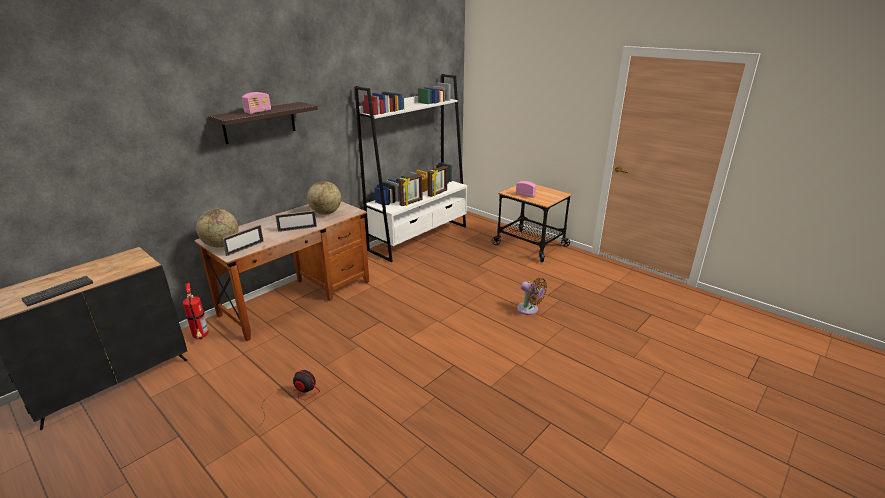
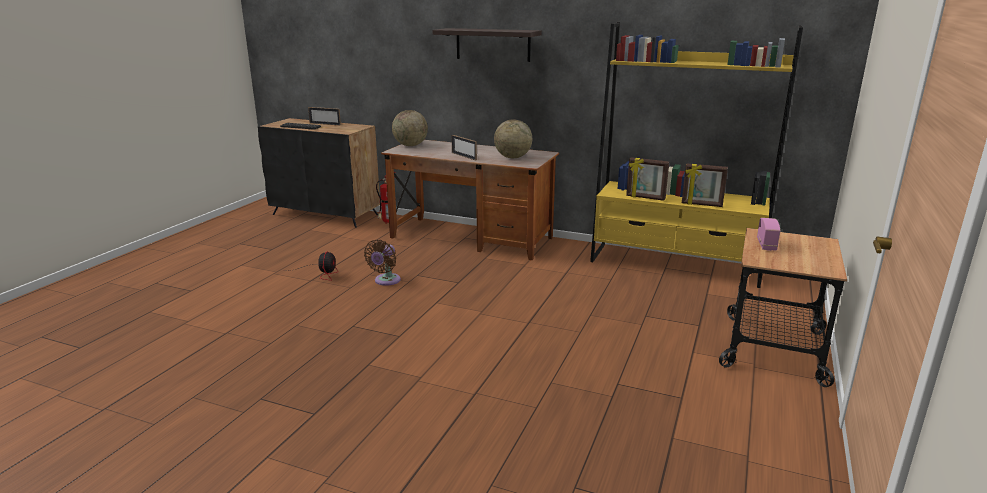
camera: 70 degrees right, 5 degrees down
(245, 248) = (409, 151): picture frame -> picture frame (325, 124)
(258, 112) = (474, 29): radio -> none
(419, 238) = (675, 264): white bookcase -> yellow bookcase
(529, 310) = (558, 371): brown fan -> brown fan (386, 281)

